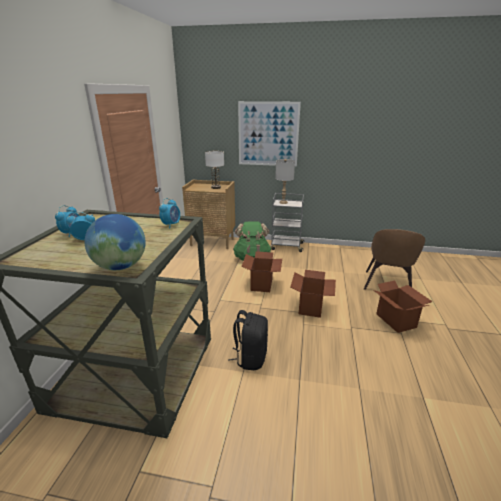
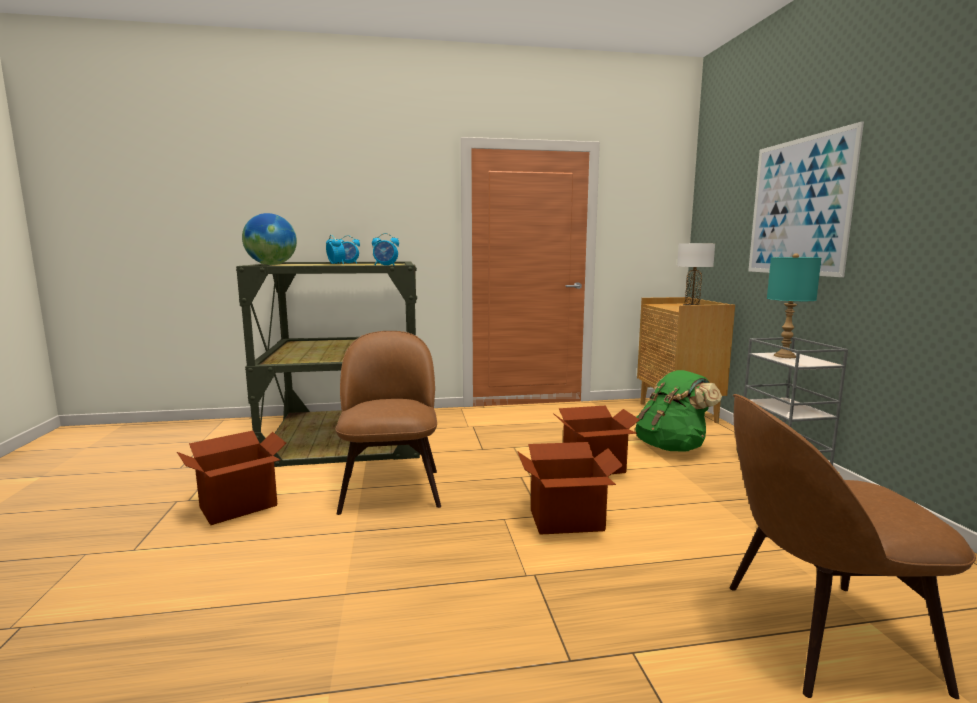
camera: 70 degrees right, 15 degrees down
(250, 358) = (391, 488): black backpack -> brown chair
(283, 202) = (784, 356): grey table lamp -> turquoise table lamp
(396, 320) = (625, 651): cardboard box -> cardboard box (239, 507)

